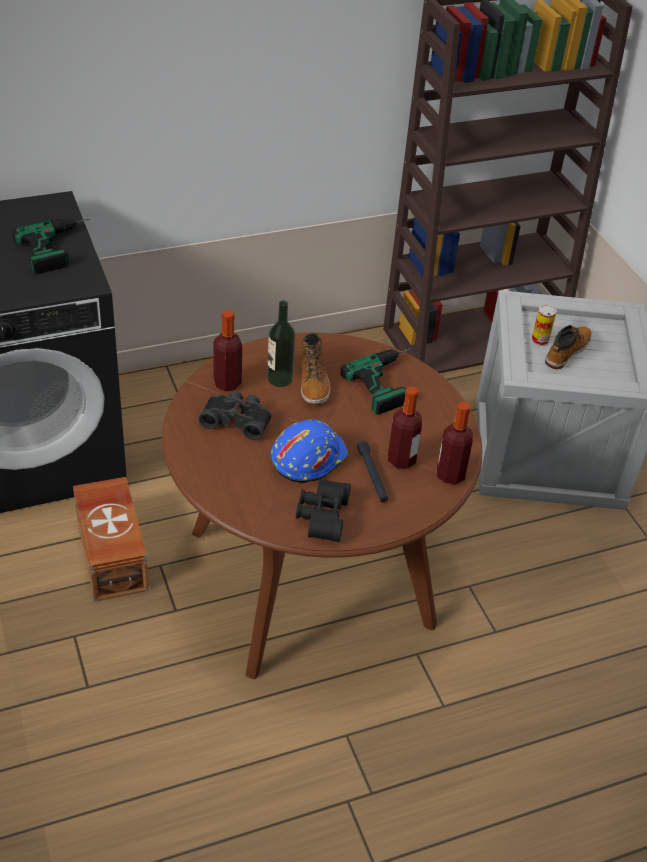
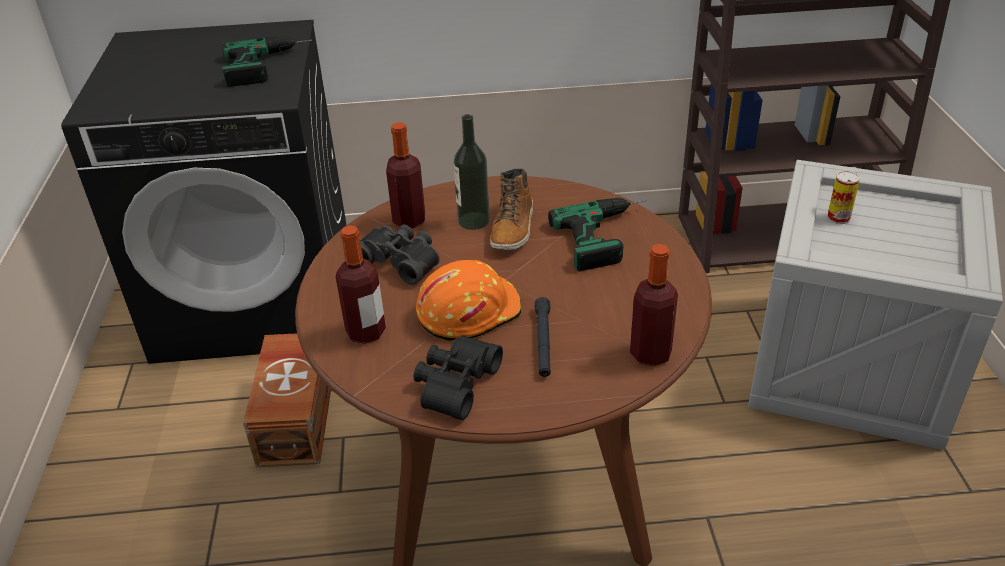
camera: 20 degrees right, 5 degrees down
(308, 457) = (468, 311): blue hard hat -> orange hard hat
(401, 460) = (590, 327): bottle -> bottle (366, 332)
(566, 351) = (871, 233): boot -> none

